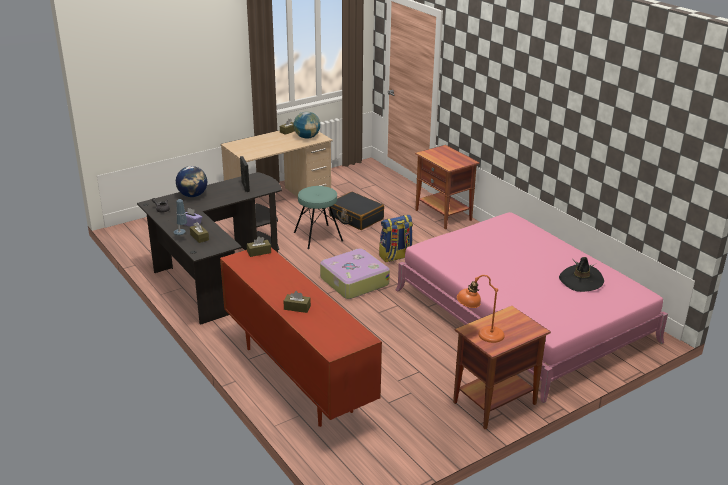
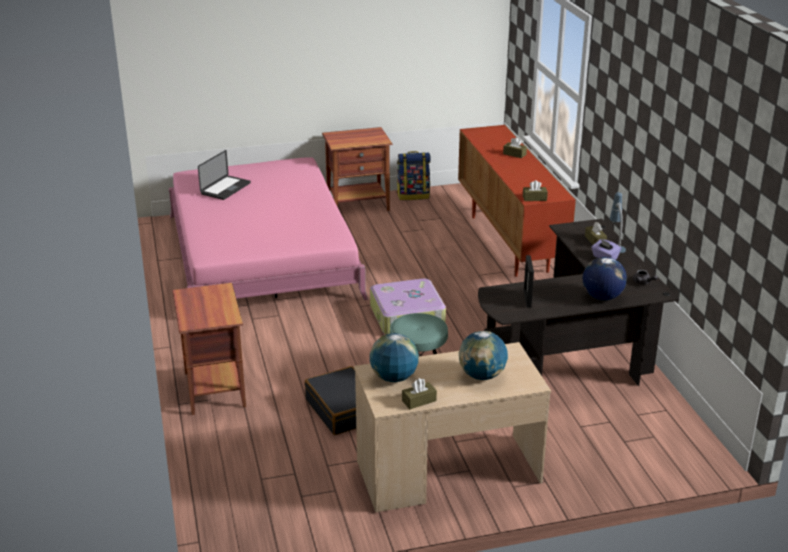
camera: 160 degrees left, 0 degrees up
(260, 144) = (482, 375): none -> globe
(395, 257) = (336, 338): backpack -> backpack (413, 195)
(479, 333) = (376, 138): orange table lamp -> none
(581, 280) = (225, 188): black hat -> laptop

